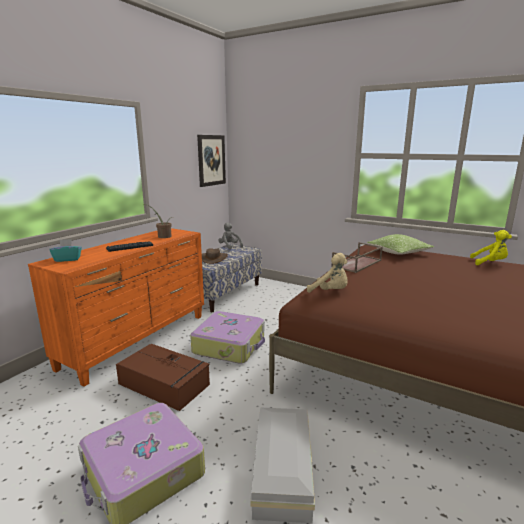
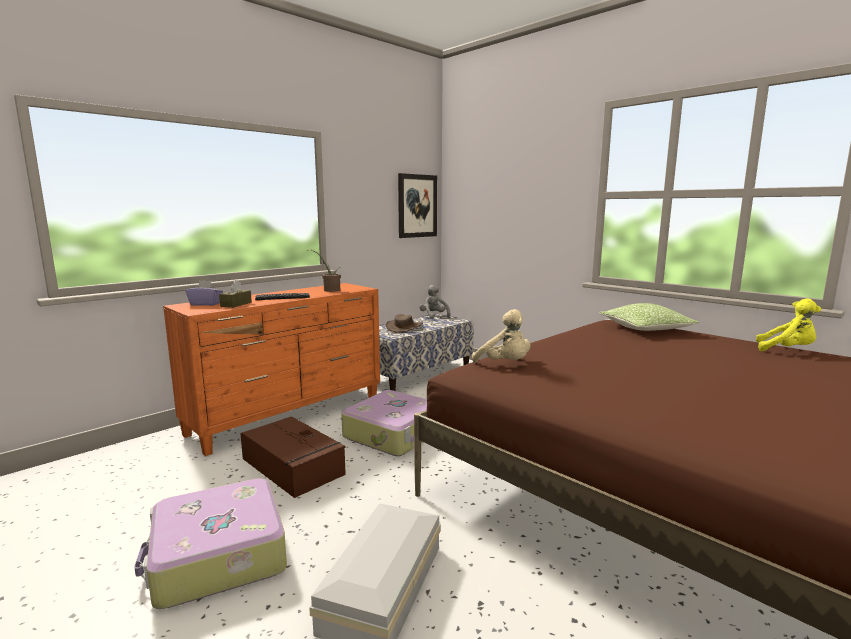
camera: 15 degrees right, 5 degrees down
(68, 259) = (206, 304): turquoise tissue box -> purple tissue box
(96, 257) = (236, 304): none -> brown tissue box
(357, 263) = (570, 337): brown tray -> none

